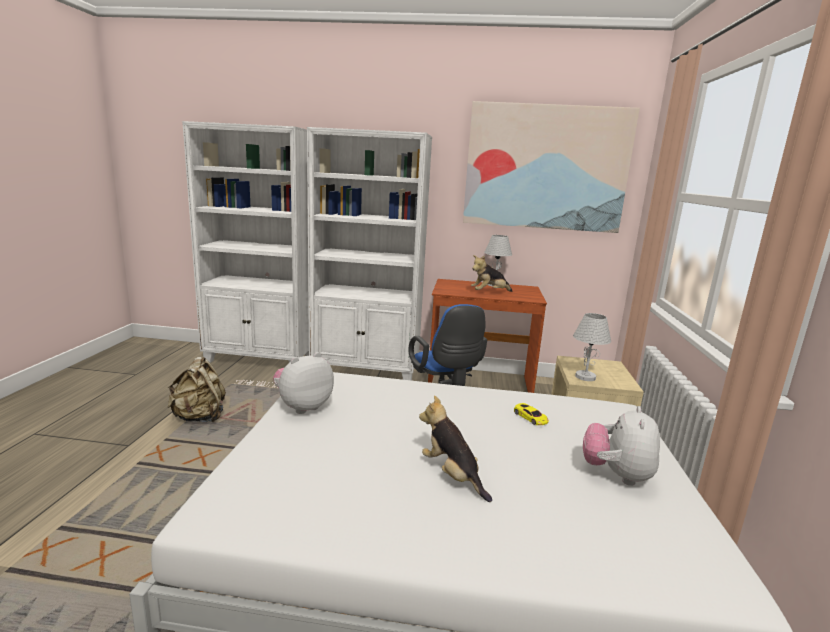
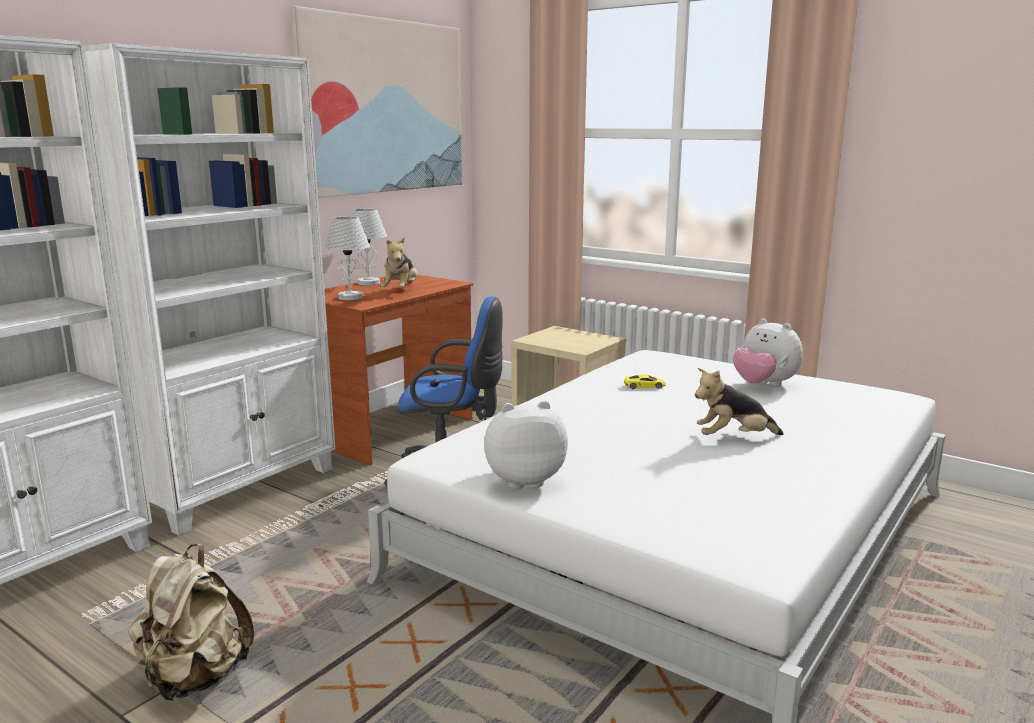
camera: 60 degrees left, 0 degrees up
(303, 406) = (523, 480): plush toy -> plush toy turned 90 degrees clockwise
(585, 377) = (577, 345): white table lamp -> white table lamp (350, 297)

